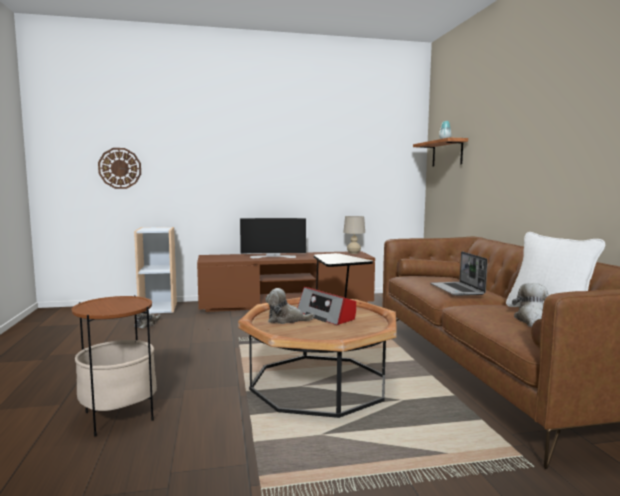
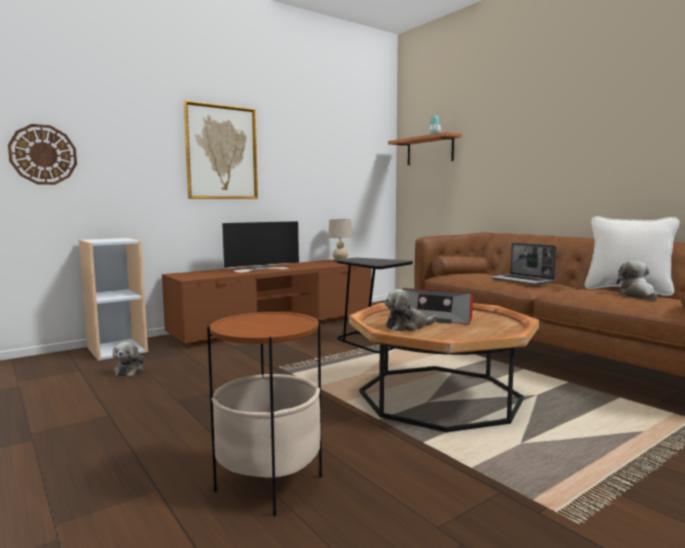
camera: 25 degrees left, 0 degrees up
(250, 161) = (221, 152): none -> picture

